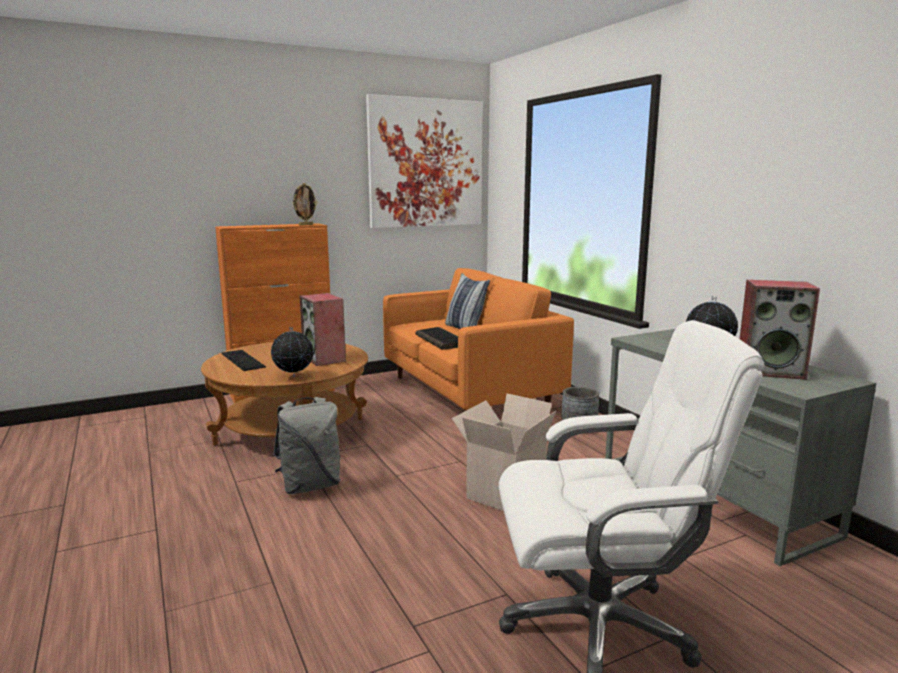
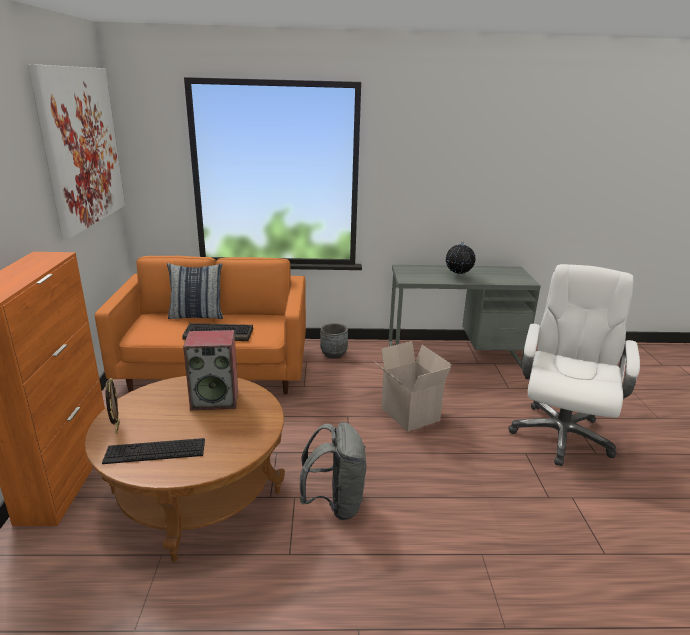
camera: 65 degrees left, 10 degrees up
(294, 377) = (261, 427): globe -> none
(305, 225) = (53, 259): picture frame -> picture frame (116, 428)
(771, 370) = (493, 275): speaker -> none

